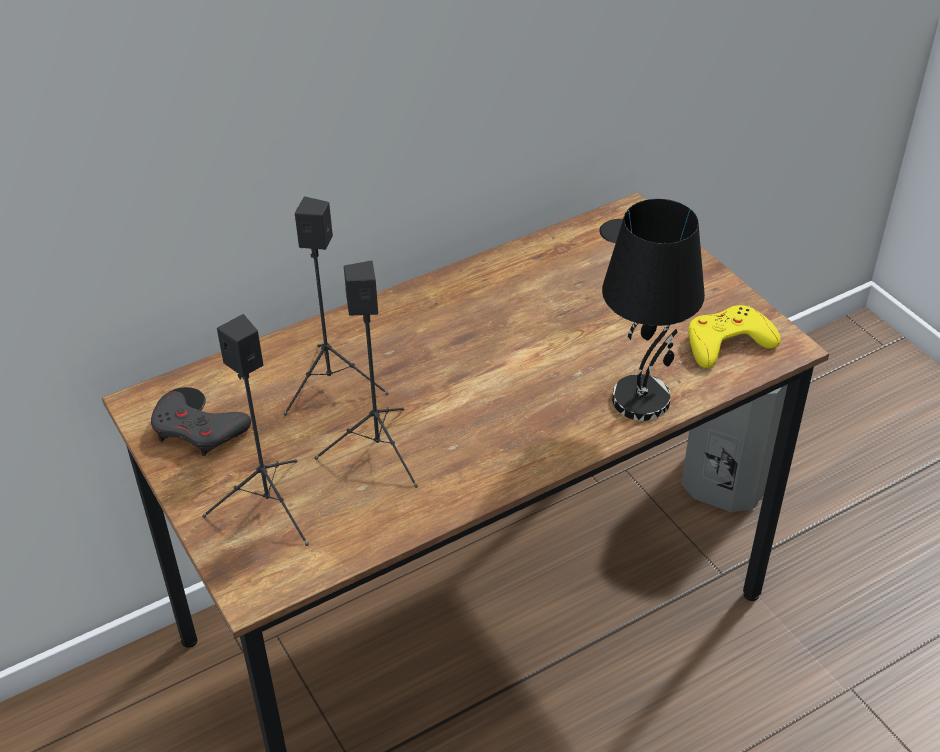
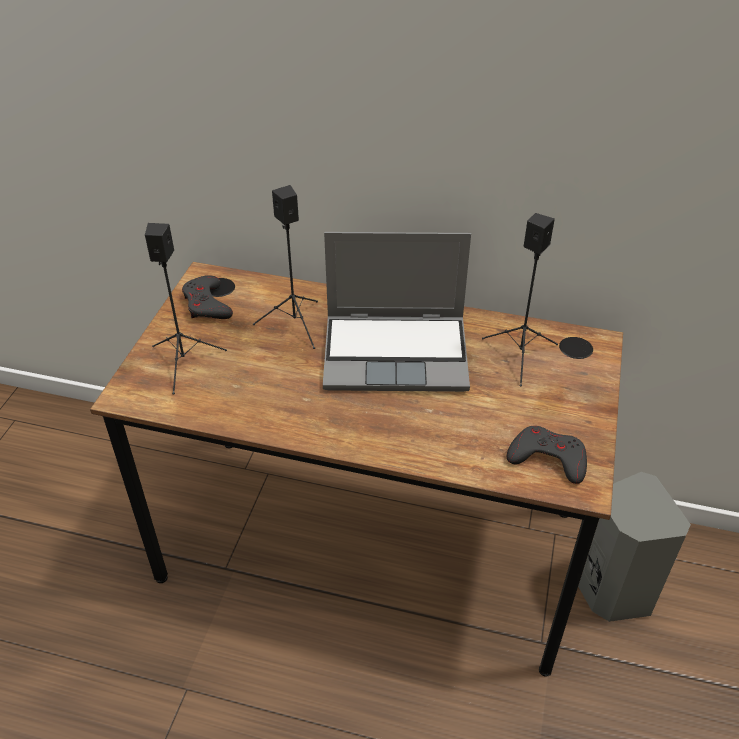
camera: 45 degrees right, 0 degrees up
(378, 449) = (269, 373): black speaker -> black speaker (520, 355)
(476, 342) = (397, 353): none -> laptop
(641, 398) = (444, 451): black table lamp -> none
(727, 342) = (547, 458): yellow game controller -> grey game controller

